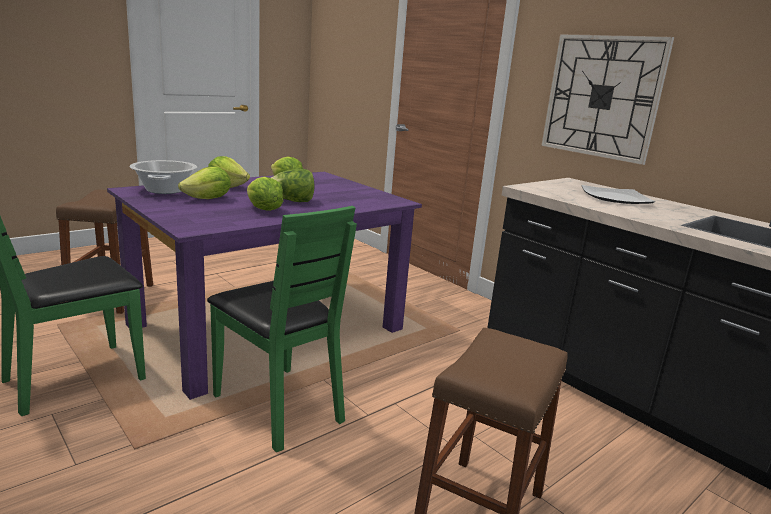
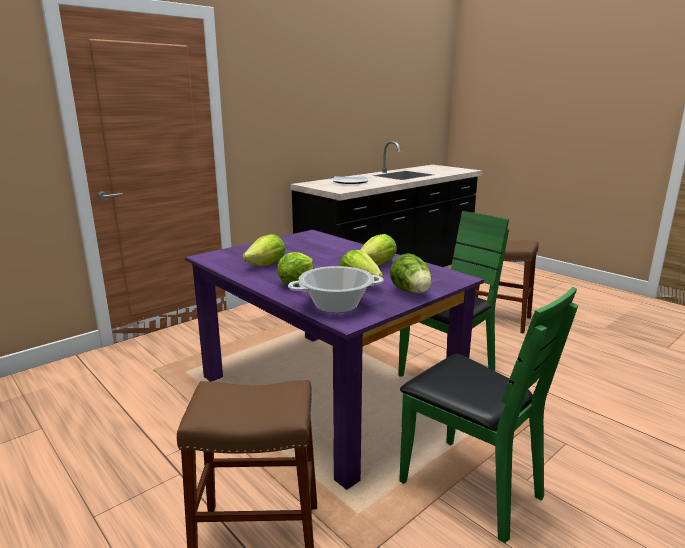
camera: 90 degrees left, 0 degrees up
(292, 201) = (340, 259): lettuce -> lettuce (412, 292)
(602, 97) = (294, 125): wall clock -> none

